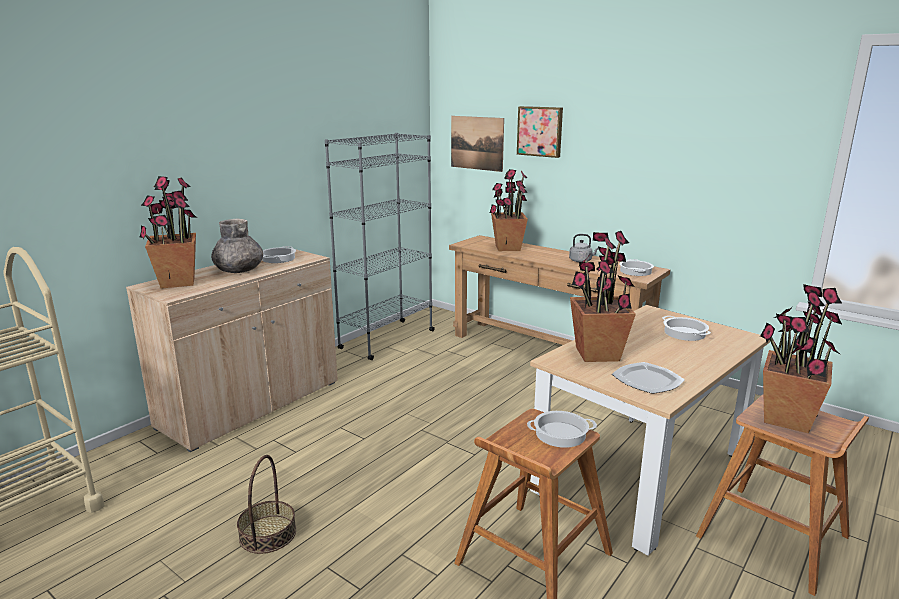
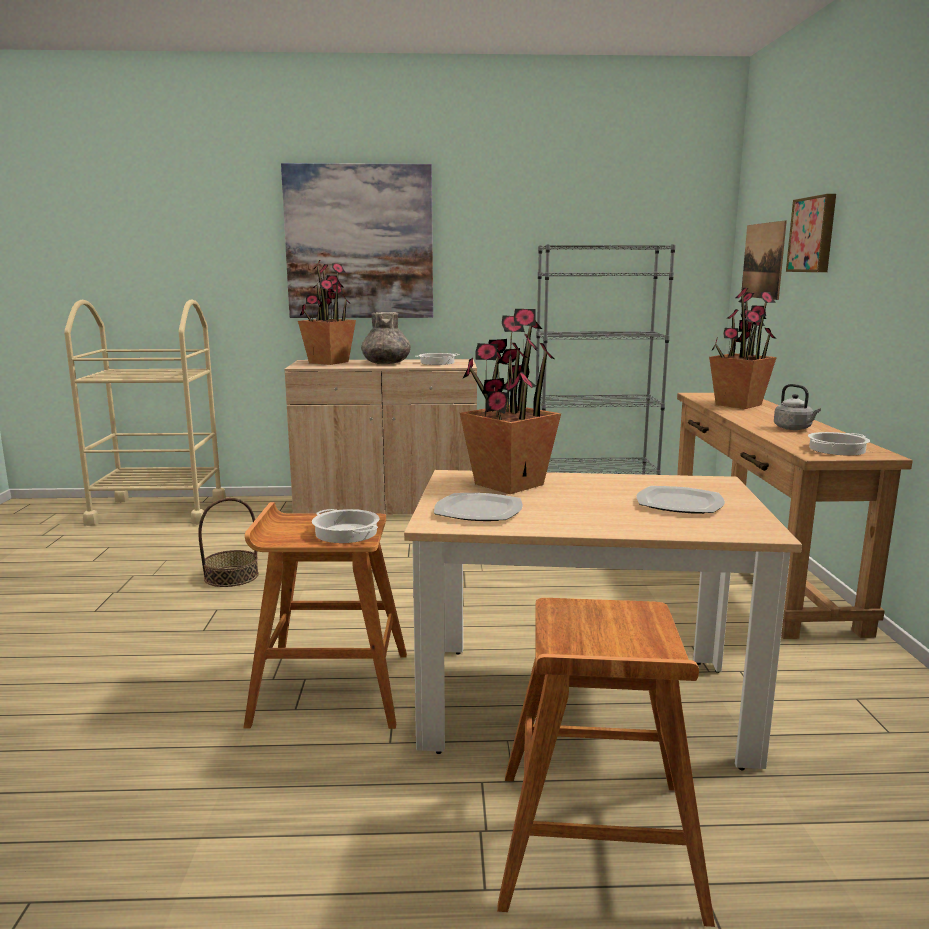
camera: 50 degrees right, 5 degrees down
(171, 149) = (359, 242): none -> picture
(685, 333) = (680, 504): cooking pot -> plate
(786, 419) = (599, 625): potted plant -> none

